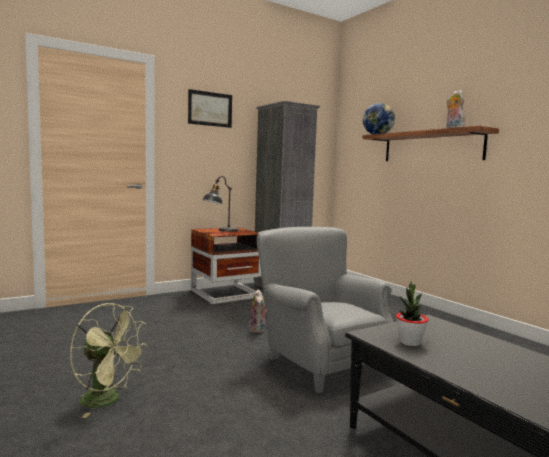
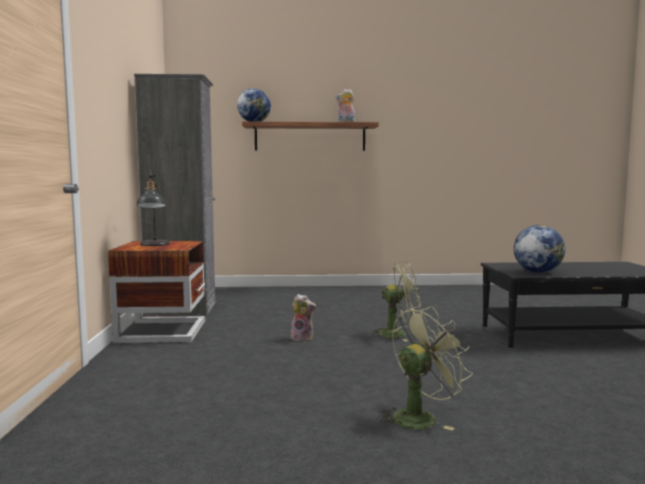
camera: 60 degrees left, 0 degrees up
(210, 109) = (106, 70): picture -> none
(320, 361) = (398, 334): grey armchair -> green fan
(410, 342) = (537, 272): potted plant -> globe

